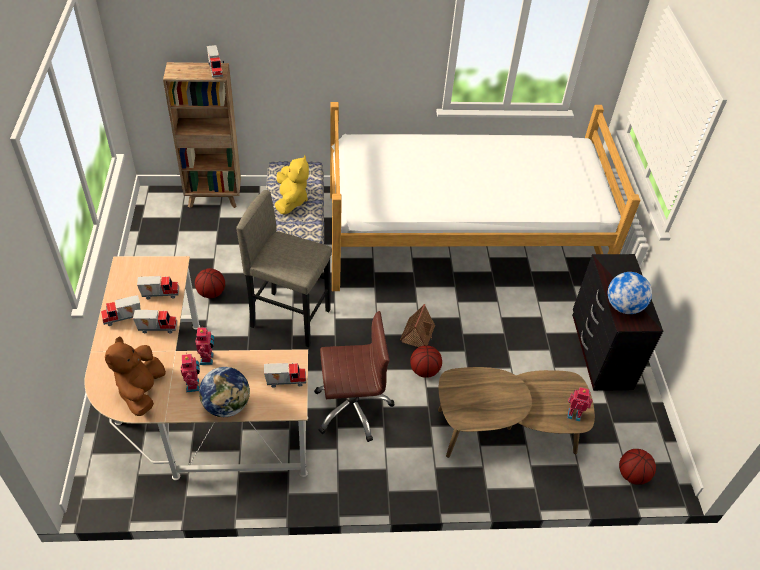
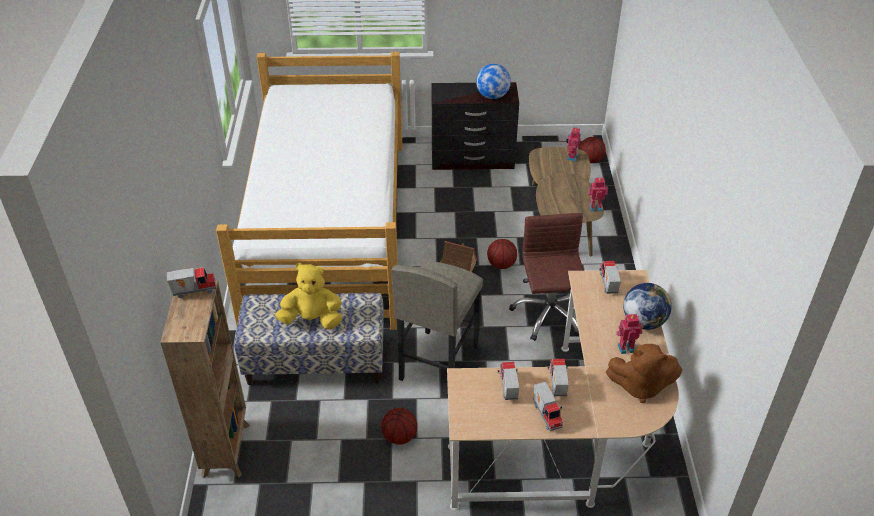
camera: 85 degrees left, 5 degrees down
(208, 359) = (591, 339): toy robot -> toy robot (595, 207)

